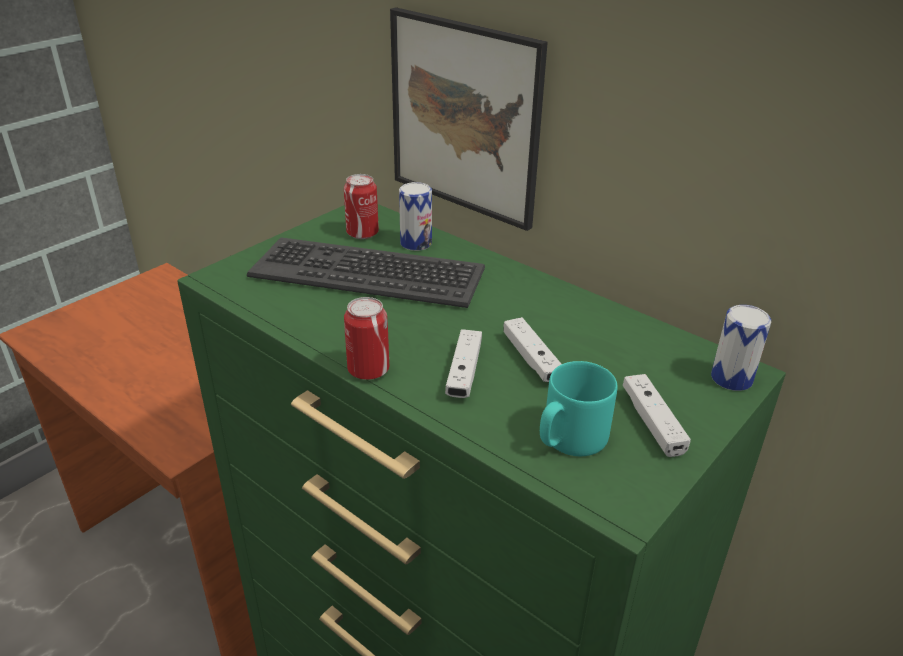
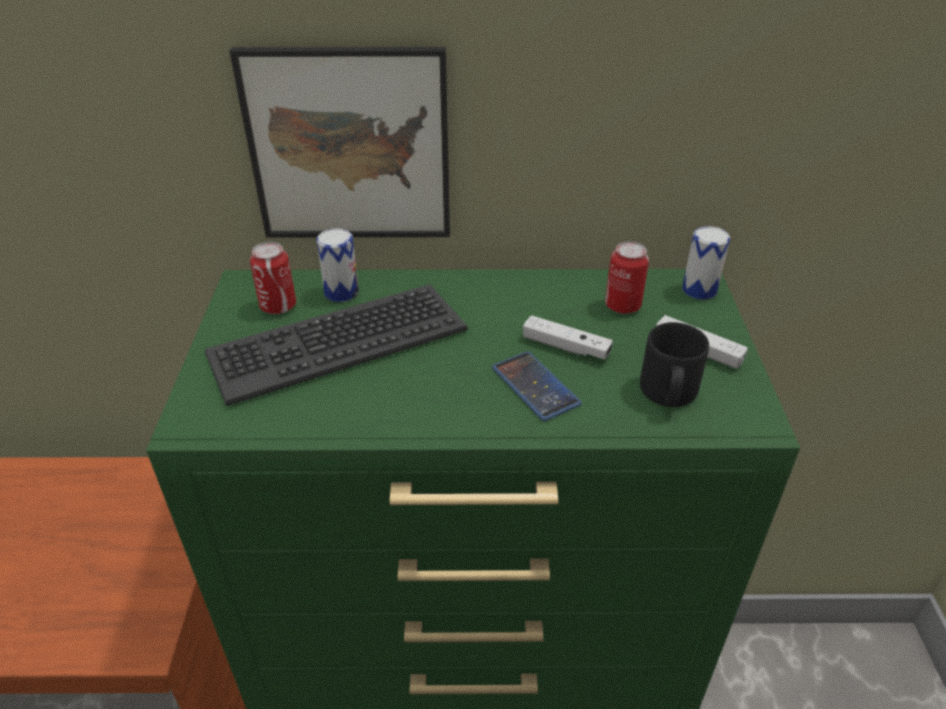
camera: 40 degrees left, 5 degrees up
(368, 370) = (461, 428): can -> can (622, 305)
(464, 373) = (535, 386): white game controller -> phone
(569, 439) = (668, 394): turquoise mug -> black mug

